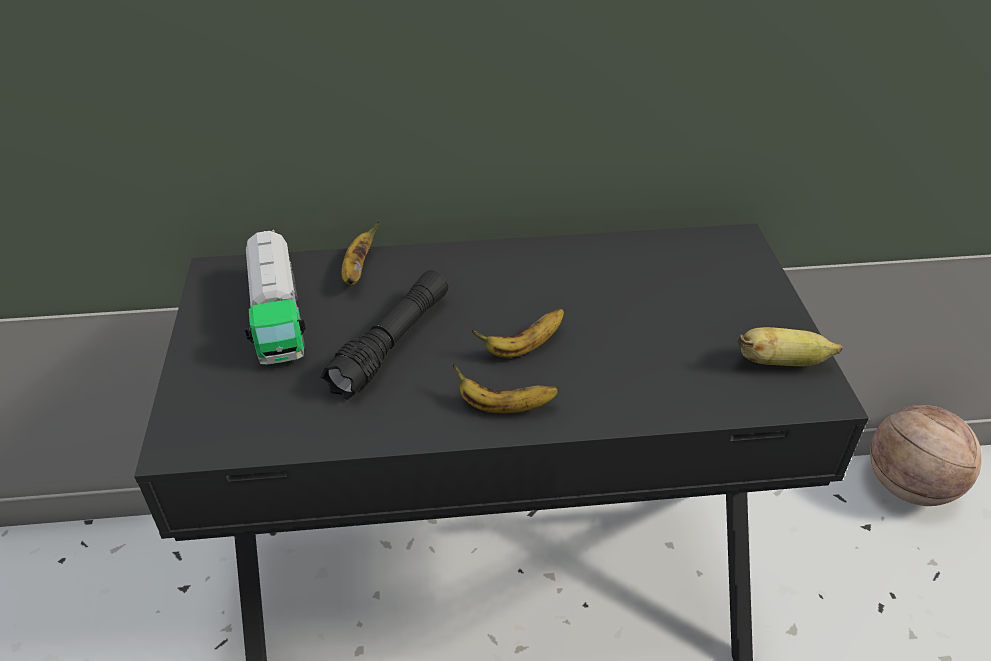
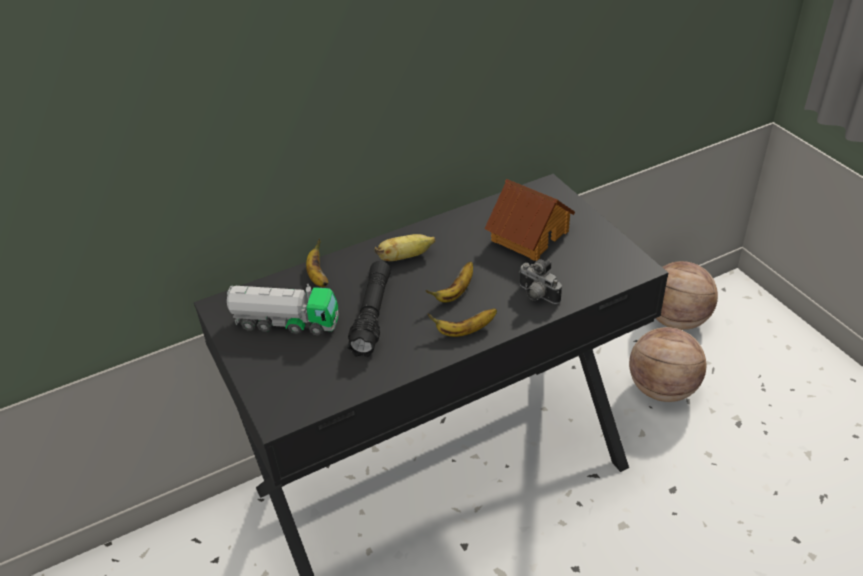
camera: 20 degrees left, 0 degrees up
(277, 318) = (285, 322): toy truck -> toy truck turned 45 degrees counterclockwise
(638, 389) = (536, 296): none -> camera
(675, 297) = (528, 235): none -> toy house
(781, 363) = (608, 256): banana -> banana (405, 257)
(848, 576) = (662, 389): none -> basketball

